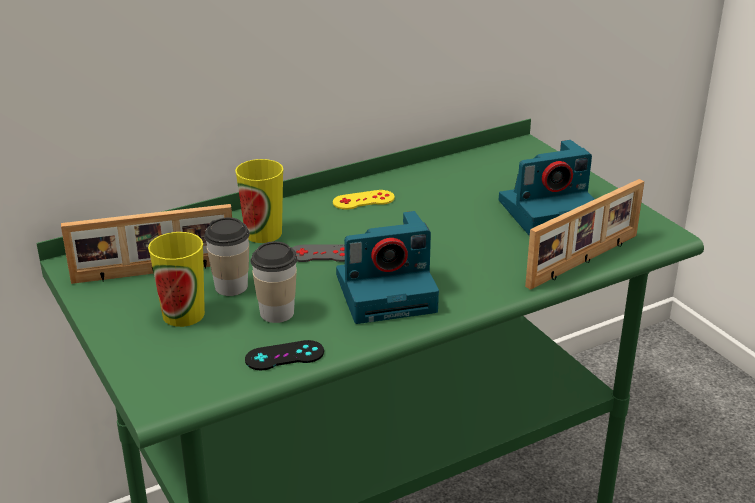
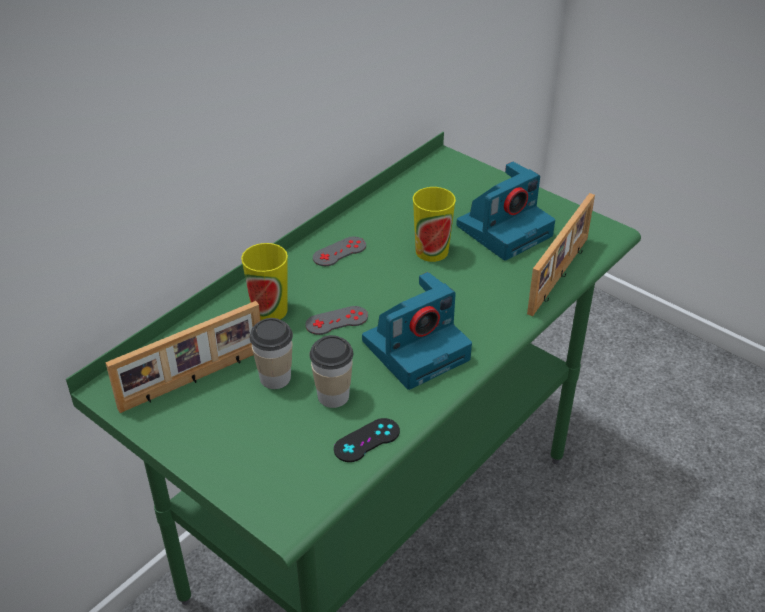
camera: 20 degrees left, 10 degrees up
(183, 314) = (249, 420): cup -> cup (431, 251)
(363, 200) = (339, 252): yellow game controller -> grey game controller

